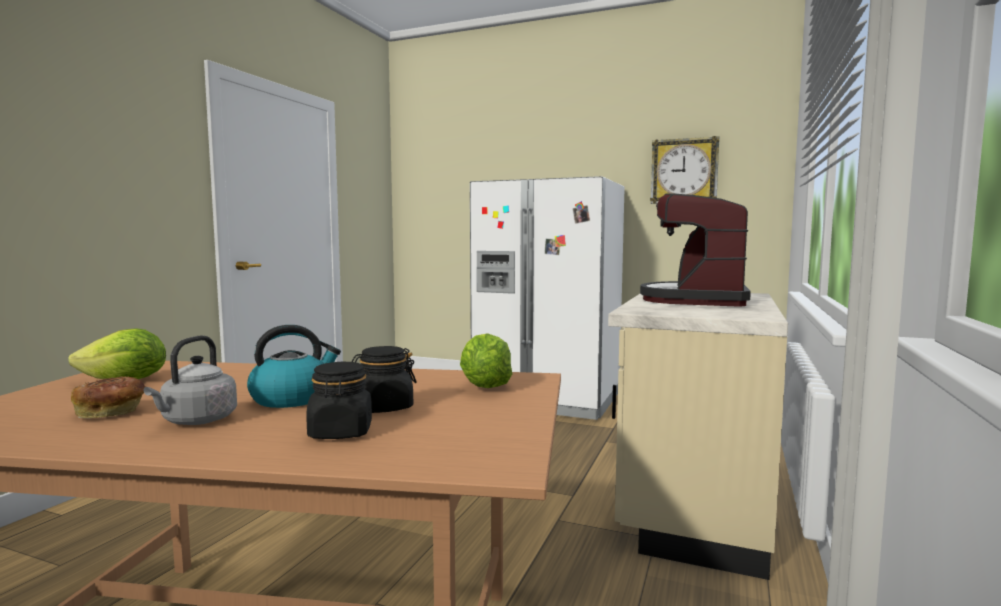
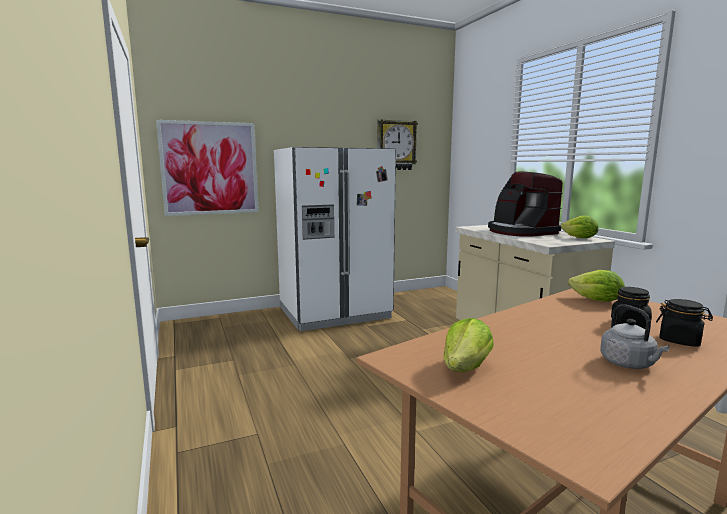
camera: 45 degrees left, 5 degrees up
(111, 413) = (582, 383): bread -> none
(292, 398) = (585, 336): kettle -> none
(447, 212) = (210, 168): none -> picture
(738, 313) = (579, 238): none -> lettuce

